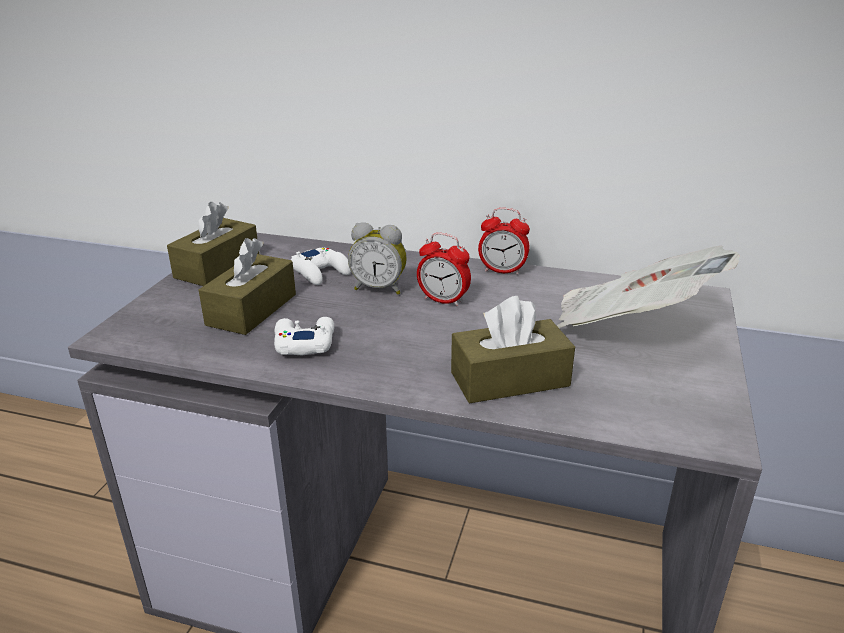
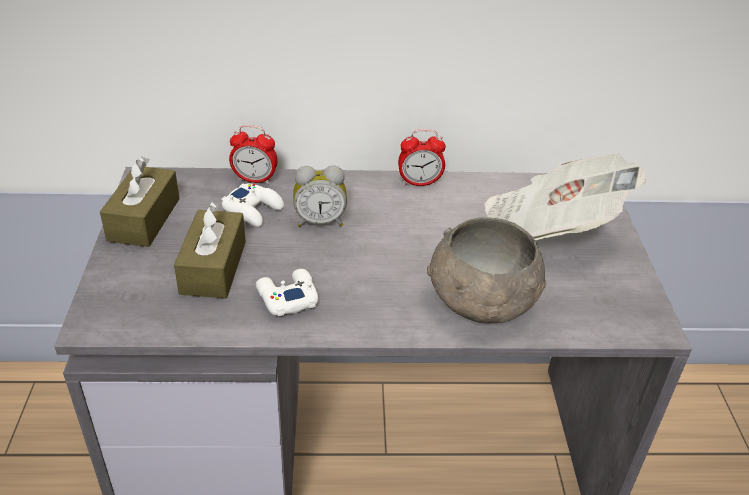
camera: 20 degrees left, 10 degrees up
(443, 300) = (385, 226): alarm clock -> alarm clock (255, 180)
(509, 379) = (481, 303): brown tissue box -> grey bowl

